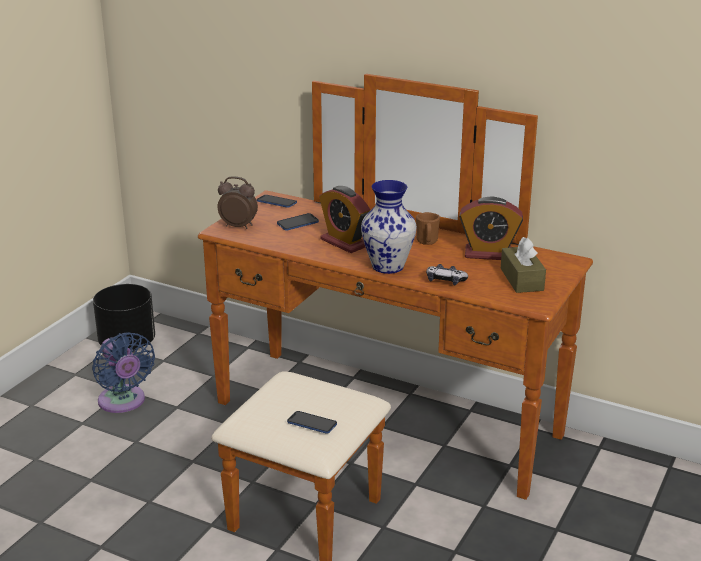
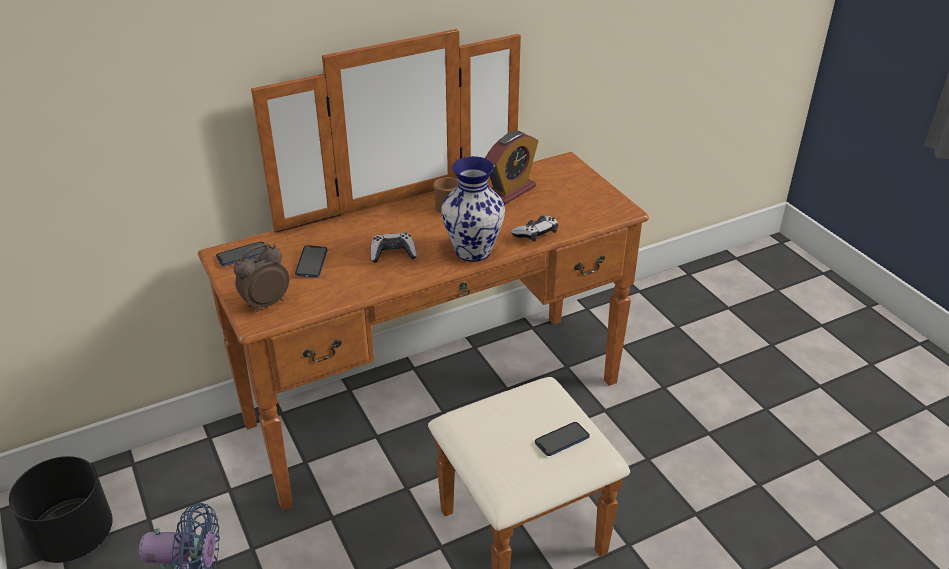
camera: 55 degrees left, 10 degrees up
(344, 243) = (393, 254): alarm clock -> game controller
(521, 279) = (574, 197): brown tissue box -> none

